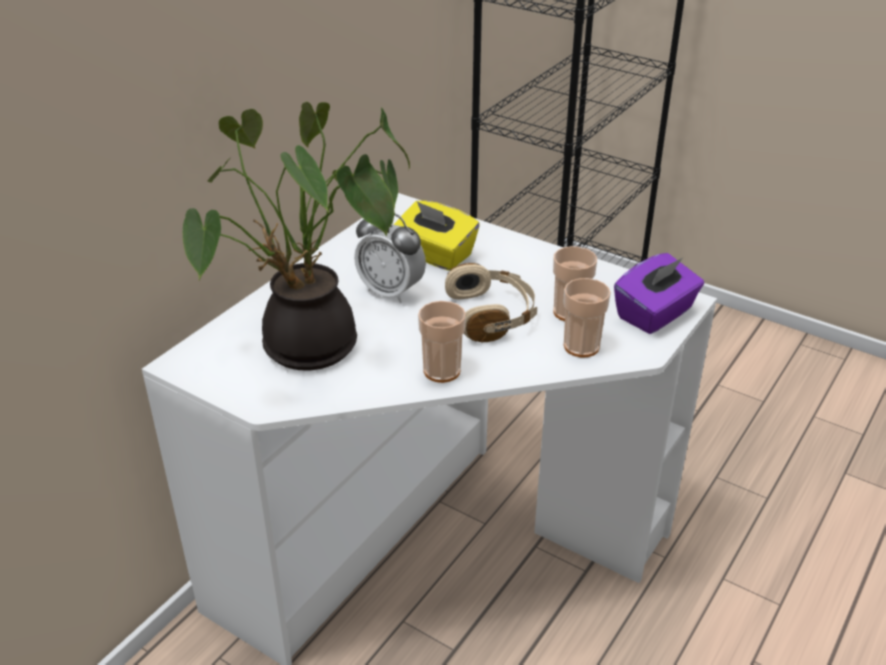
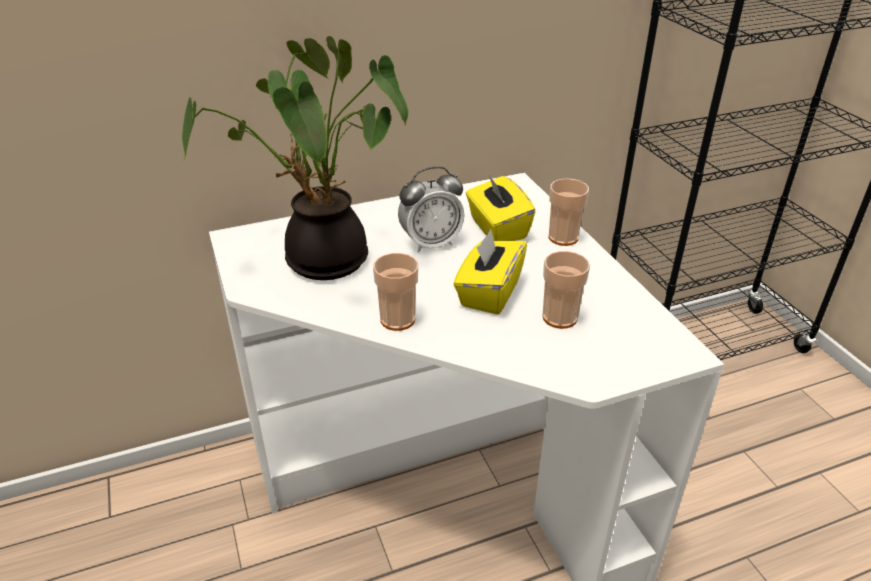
camera: 35 degrees right, 0 degrees up
(391, 291) = (431, 243): alarm clock -> alarm clock turned 90 degrees counterclockwise
(492, 315) = (489, 293): beige headphones -> yellow tissue box
(581, 346) = (536, 351): cup -> cup (563, 237)
(655, 314) = (640, 352): purple tissue box -> none

